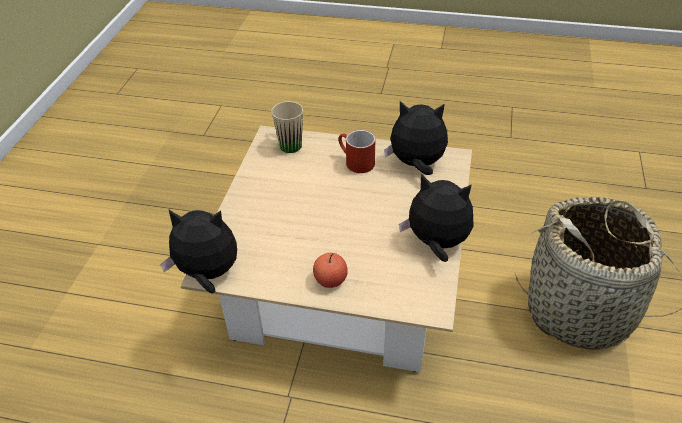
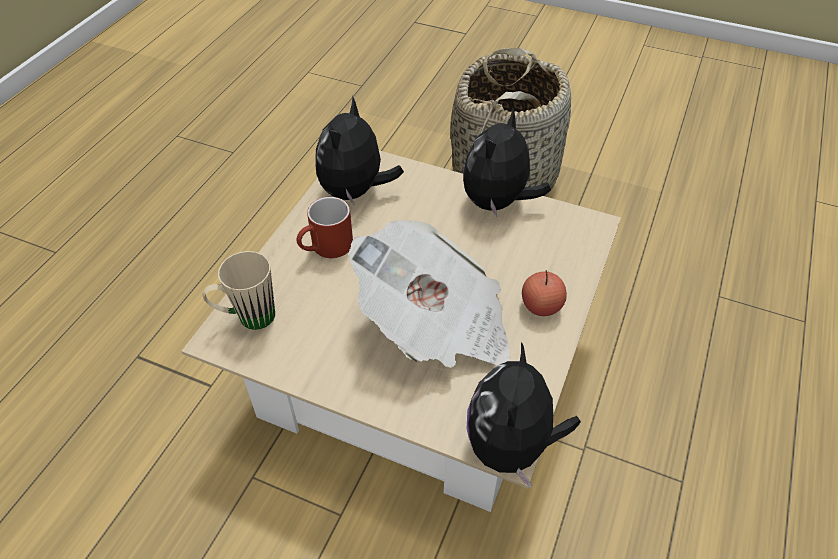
camera: 80 degrees left, 5 degrees up
(301, 225) = (436, 324): none -> newspaper

